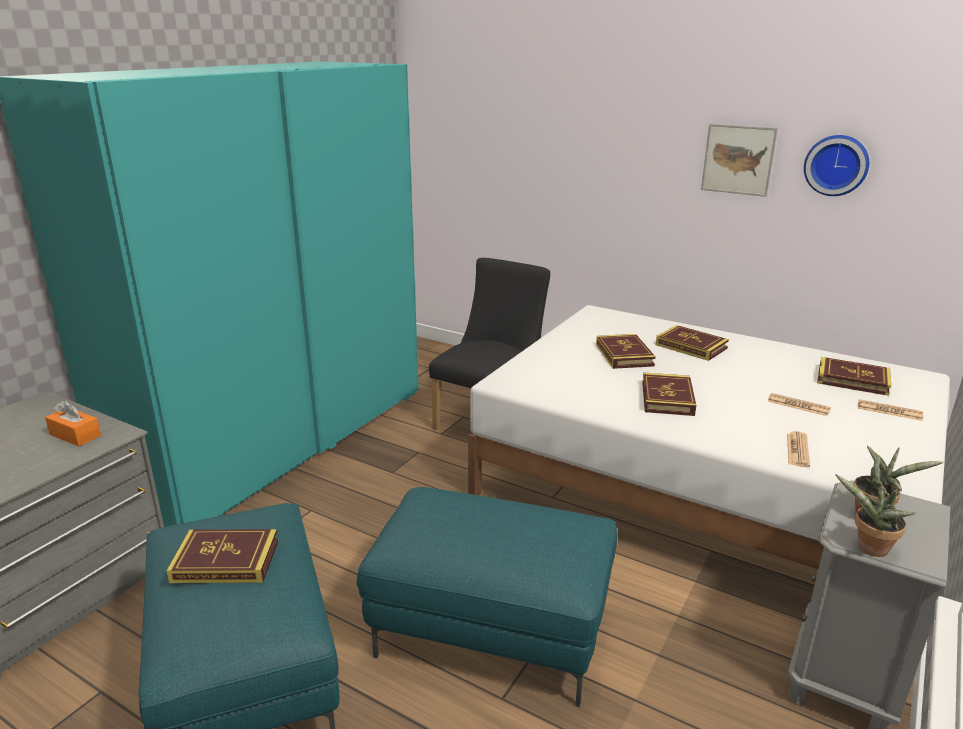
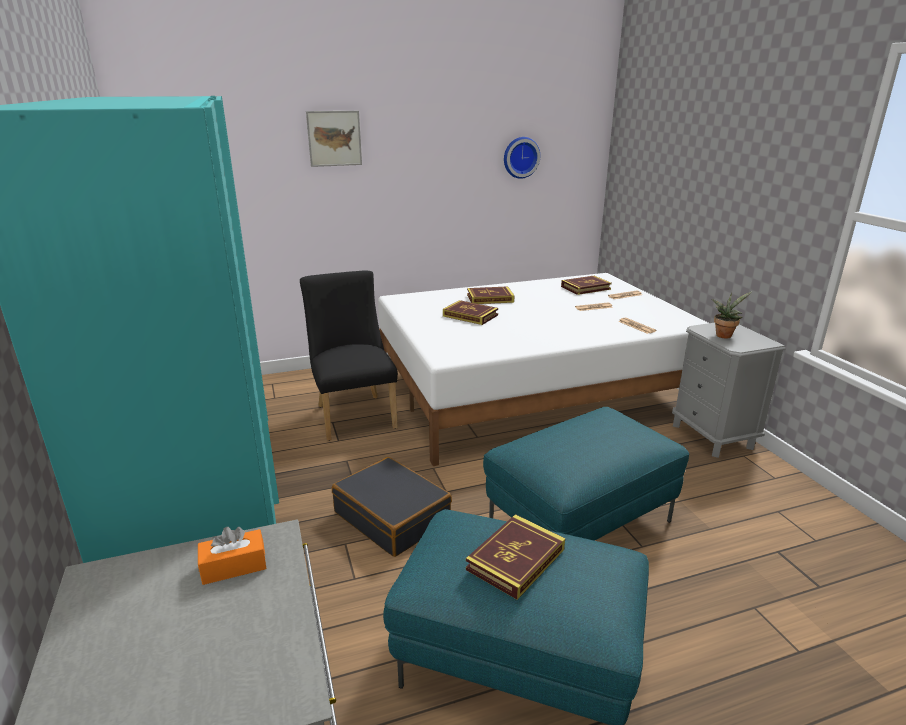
camera: 50 degrees left, 0 degrees up
(369, 514) = (392, 517): none -> black suitcase
(667, 398) = (541, 328): book -> none
(738, 159) = (460, 161): picture -> picture (334, 138)
(869, 549) = (750, 347): potted plant -> none

